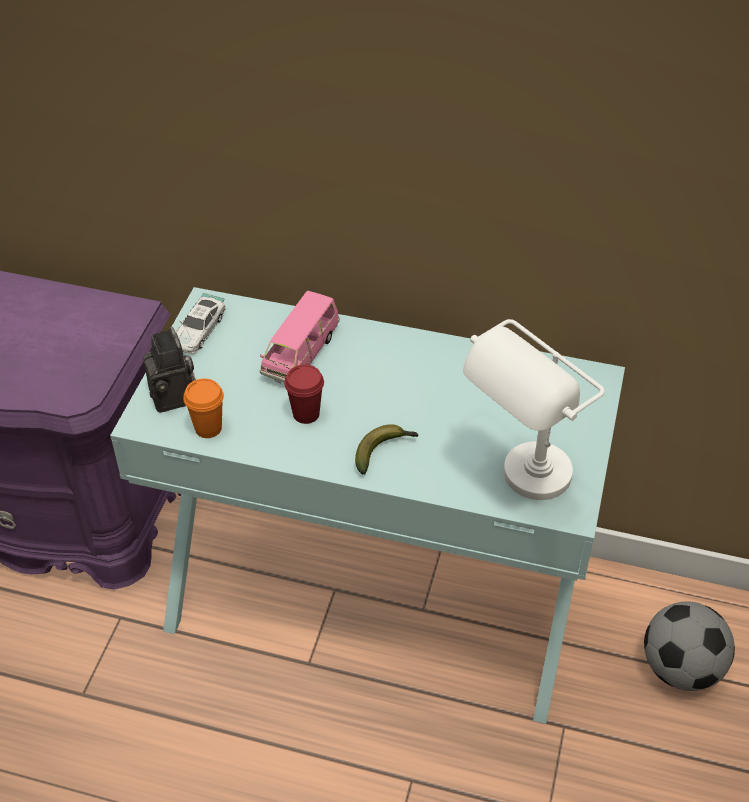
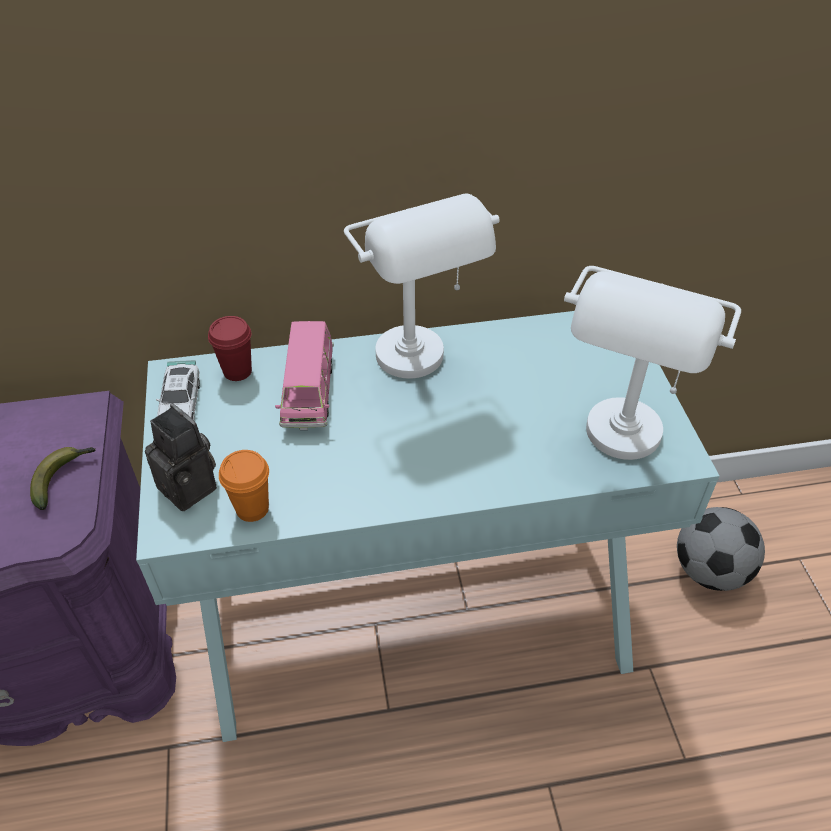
camera: 25 degrees left, 0 degrees up
(306, 414) = (353, 454): red cup -> red cup (237, 371)
(384, 451) = (460, 464): banana -> banana (63, 478)
(403, 365) = (422, 369): none -> white table lamp

